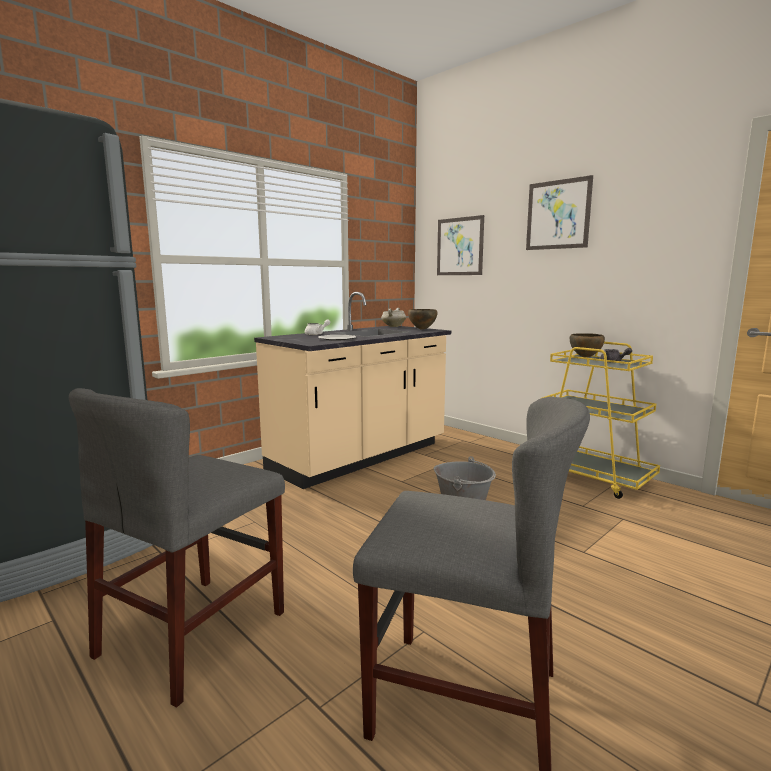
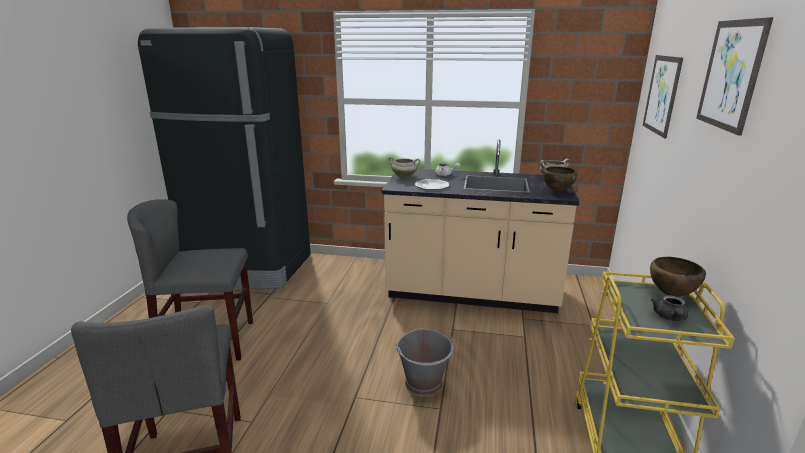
camera: 55 degrees right, 10 degrees up
(289, 339) = (404, 177): none -> white cooking pot

